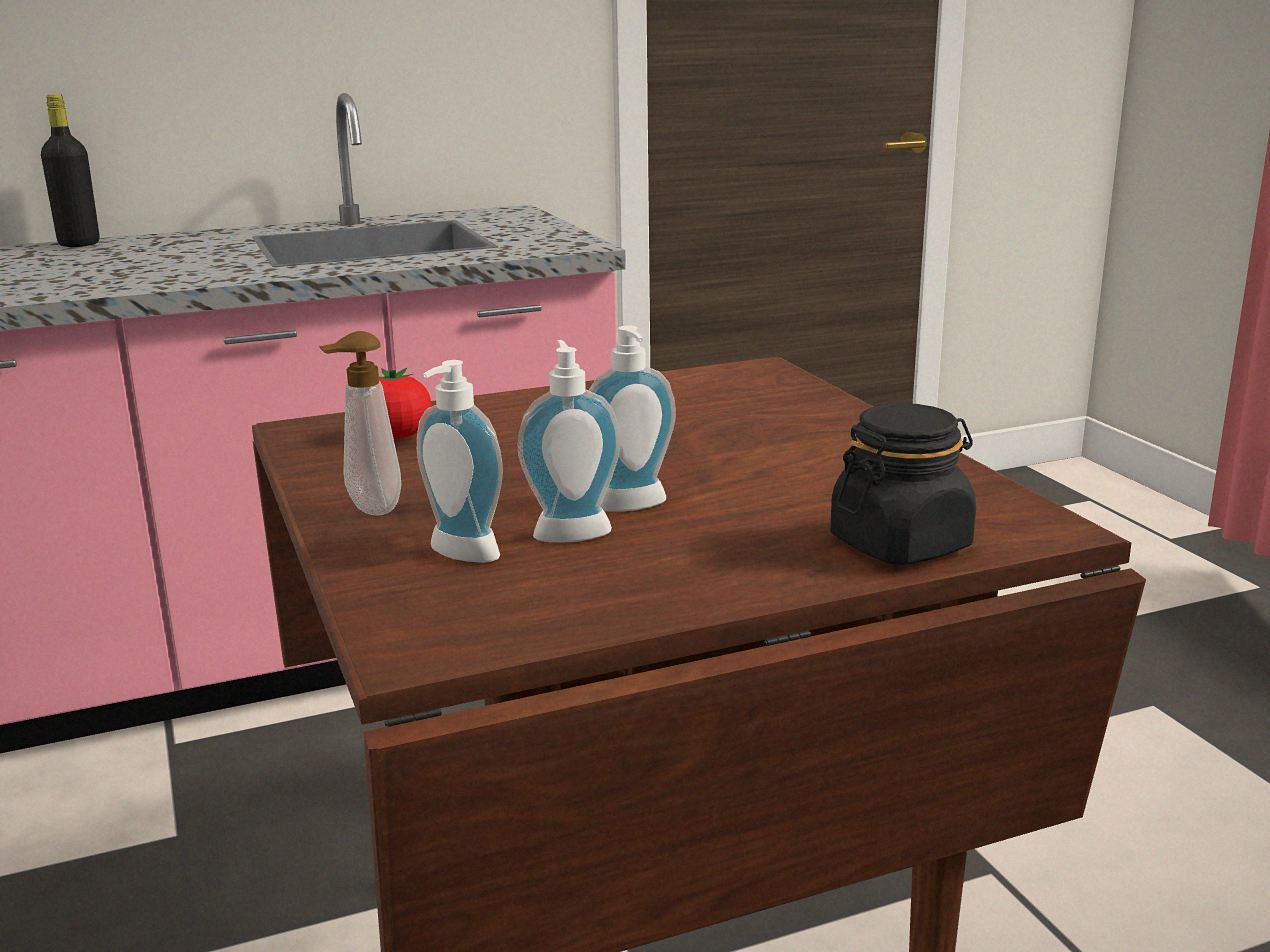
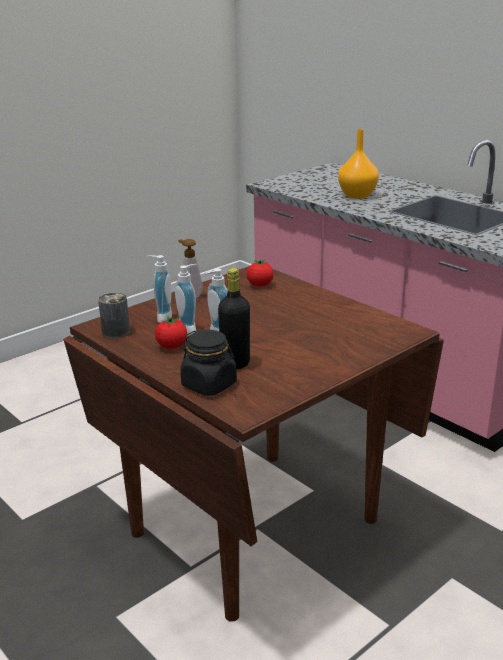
camera: 70 degrees right, 5 degrees up
(79, 244) = (385, 178): black bottle -> black bottle (235, 363)
(134, 268) = (358, 195): none -> orange vase
(491, 624) = (116, 332): none -> can
(659, 561) = (172, 346): none -> tomato

